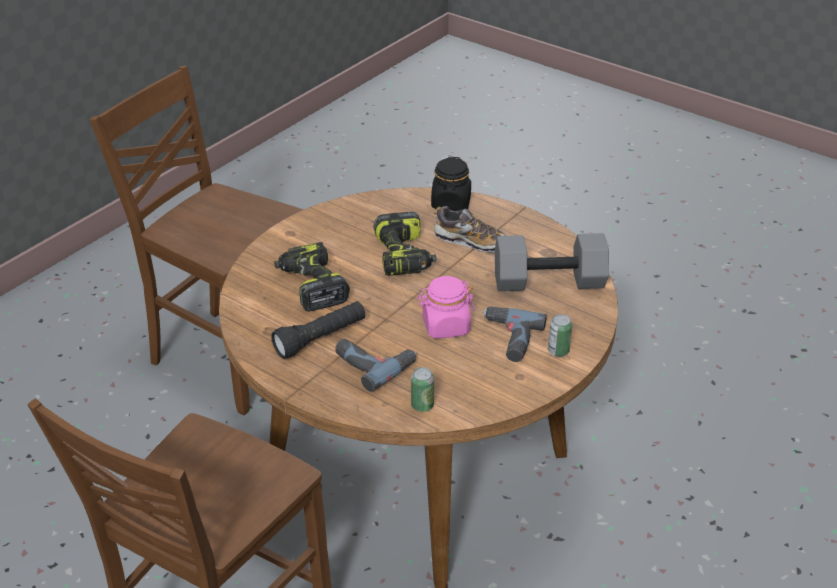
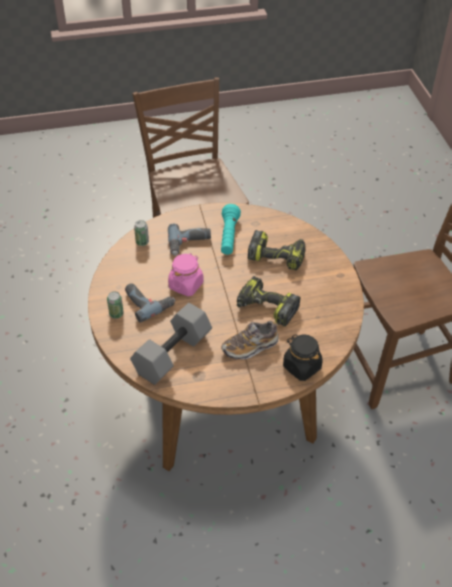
camera: 130 degrees right, 10 degrees up
(321, 339) = (229, 236): black flashlight -> turquoise flashlight

